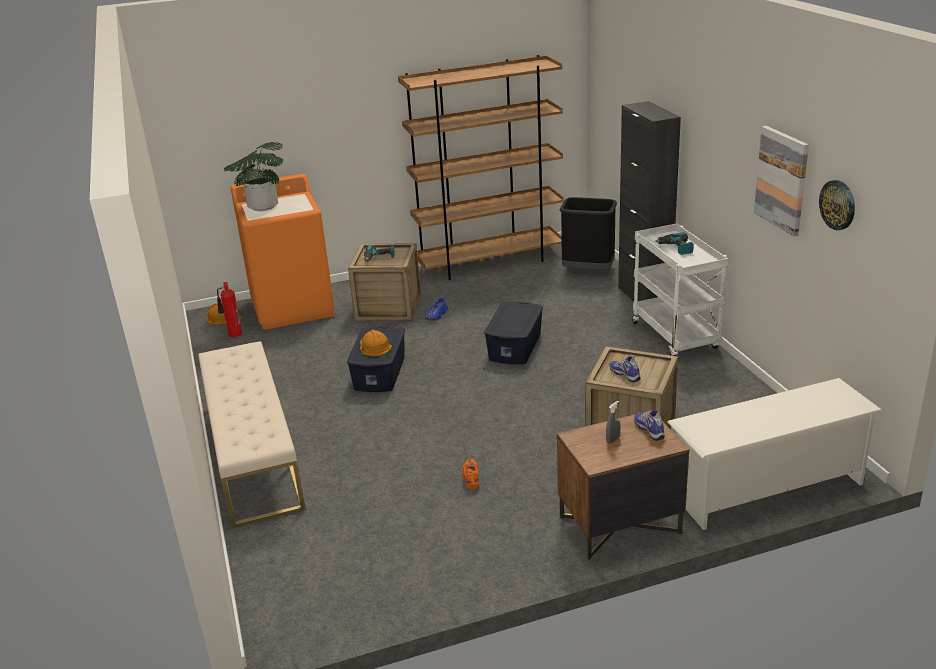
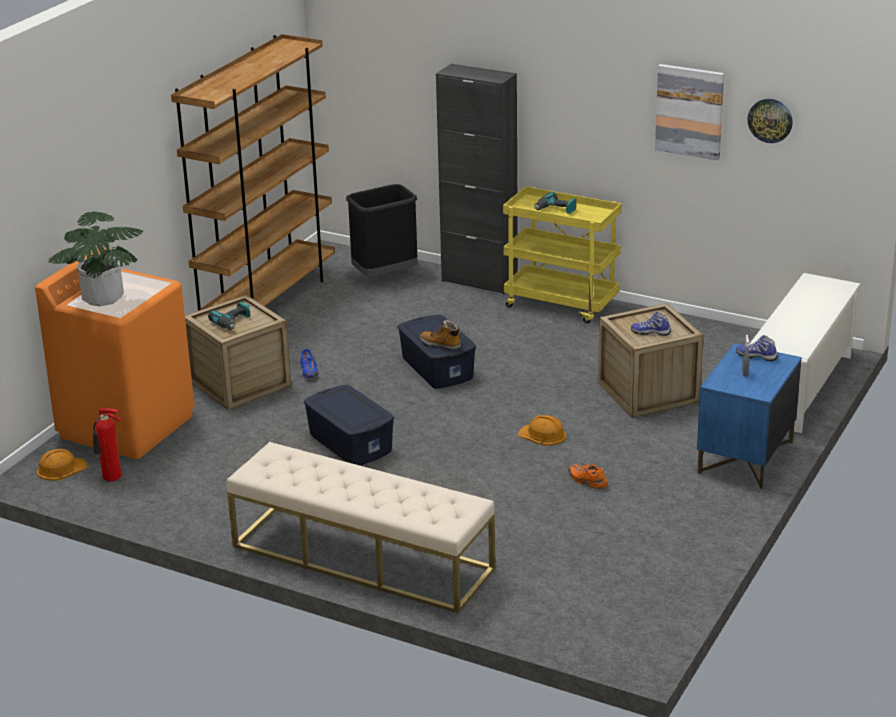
camera: 45 degrees left, 0 degrees up
(374, 346) = (350, 410): orange hard hat -> orange hard hat (542, 435)
(504, 326) = (441, 344): none -> boot
(619, 526) = (745, 458): brown nightstand -> blue nightstand
(676, 337) = (562, 304): white cart -> yellow cart

